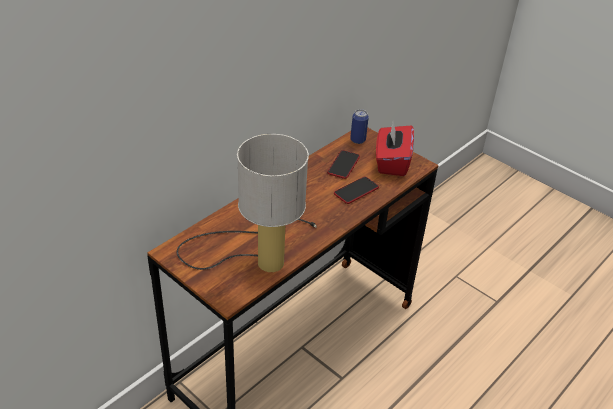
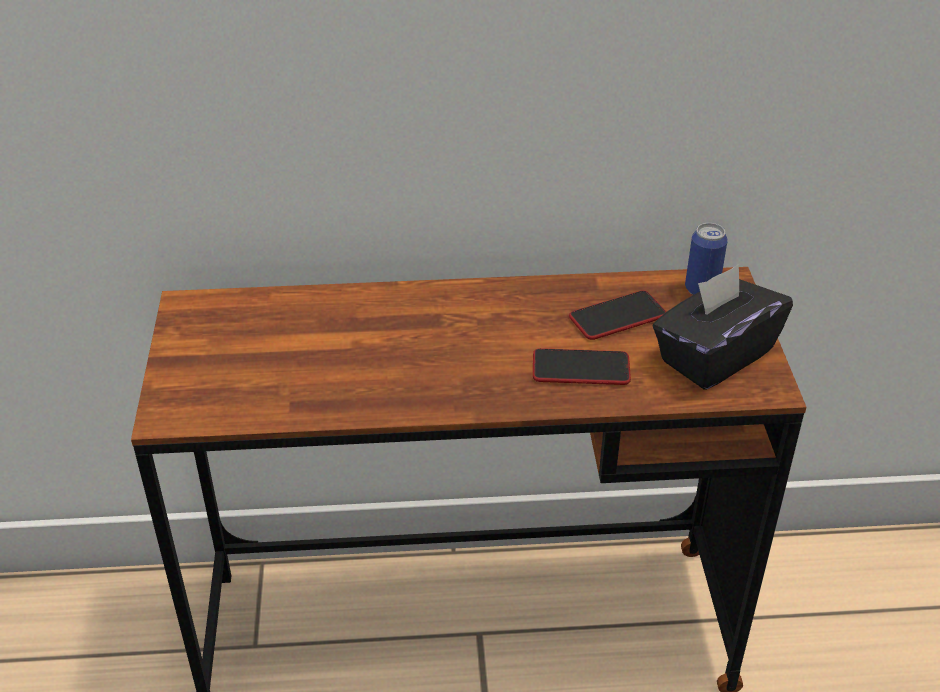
camera: 45 degrees right, 0 degrees up
(258, 253) = (294, 376): table lamp -> none
(391, 162) = (714, 356): red tissue box -> black tissue box

